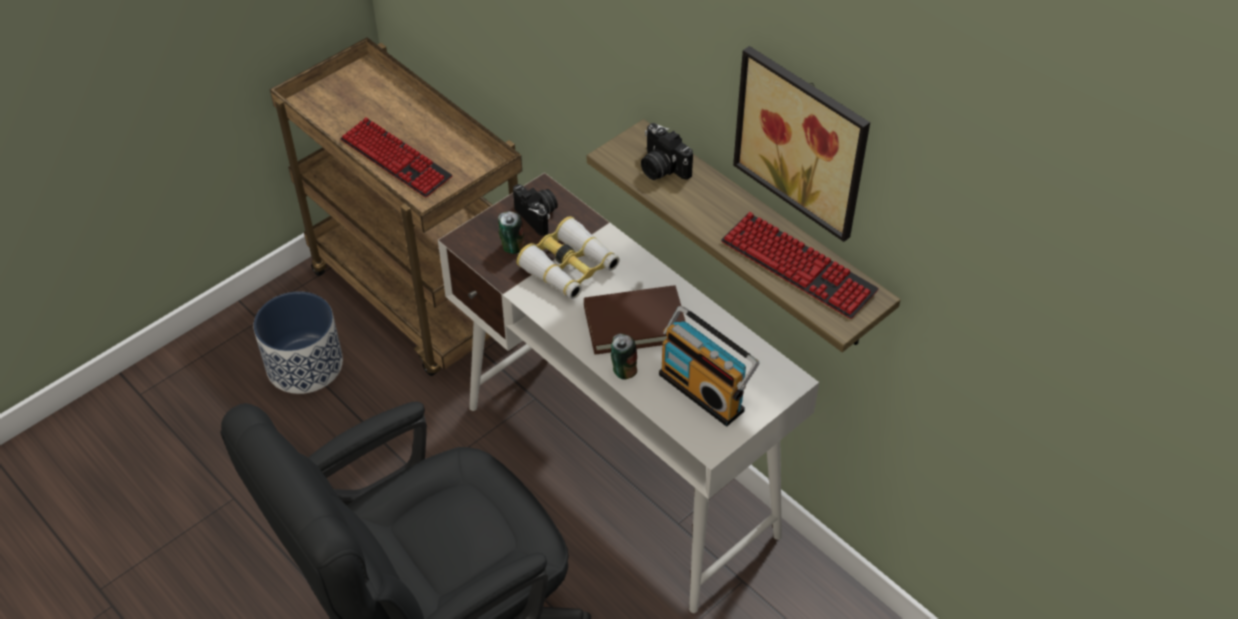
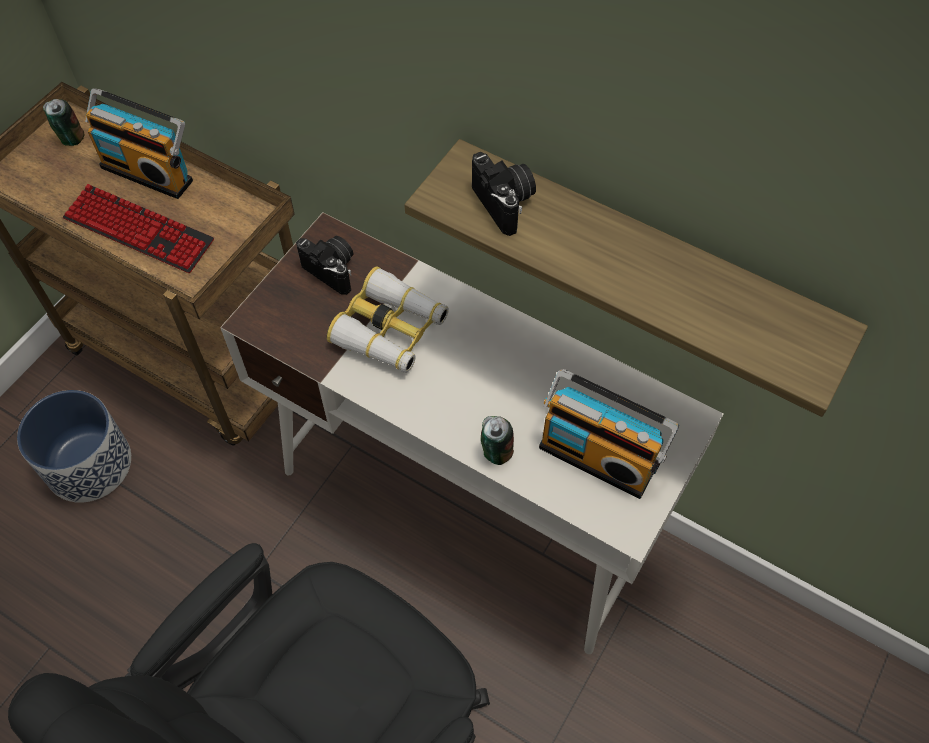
camera: 15 degrees left, 10 degrees up
(417, 117) = (150, 171): none -> radio
(512, 247) = (313, 317): can -> can (71, 139)
(635, 323) = (489, 386): brown book -> none
(661, 168) = (506, 203): camera -> camera turned 150 degrees counterclockwise
(798, 267) = (727, 308): keyboard -> none
(805, 139) = (731, 143): picture -> none

